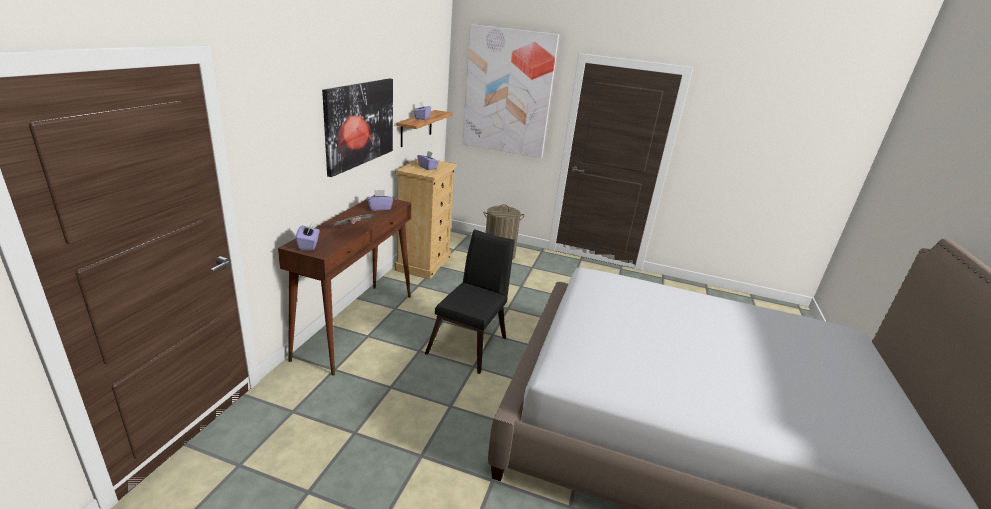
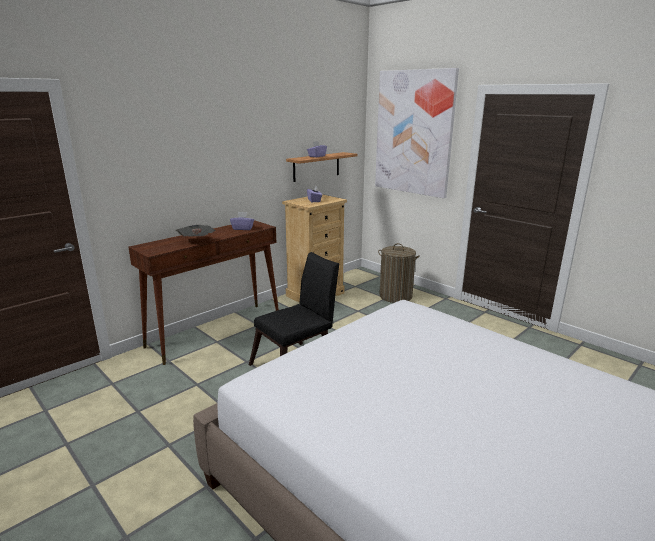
camera: 30 degrees right, 5 degrees down
(309, 245) = (151, 247): purple tissue box -> none
(360, 124) = (235, 155): picture -> none

